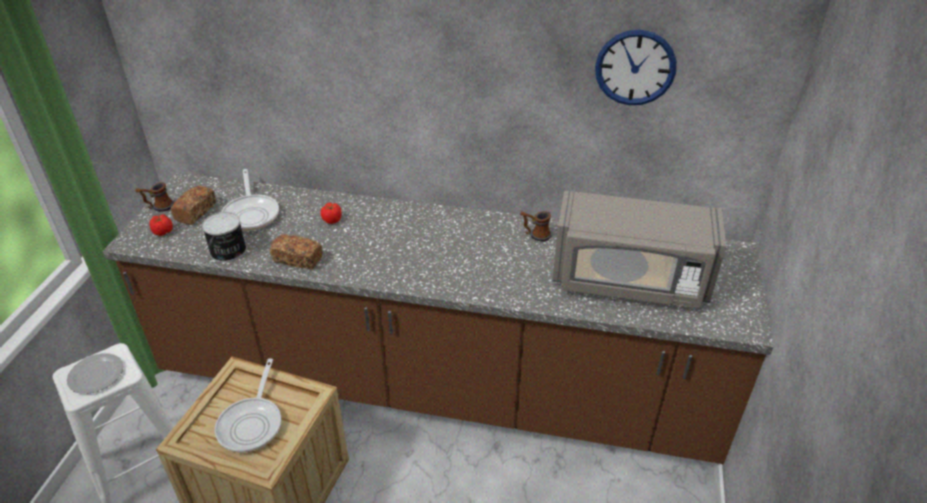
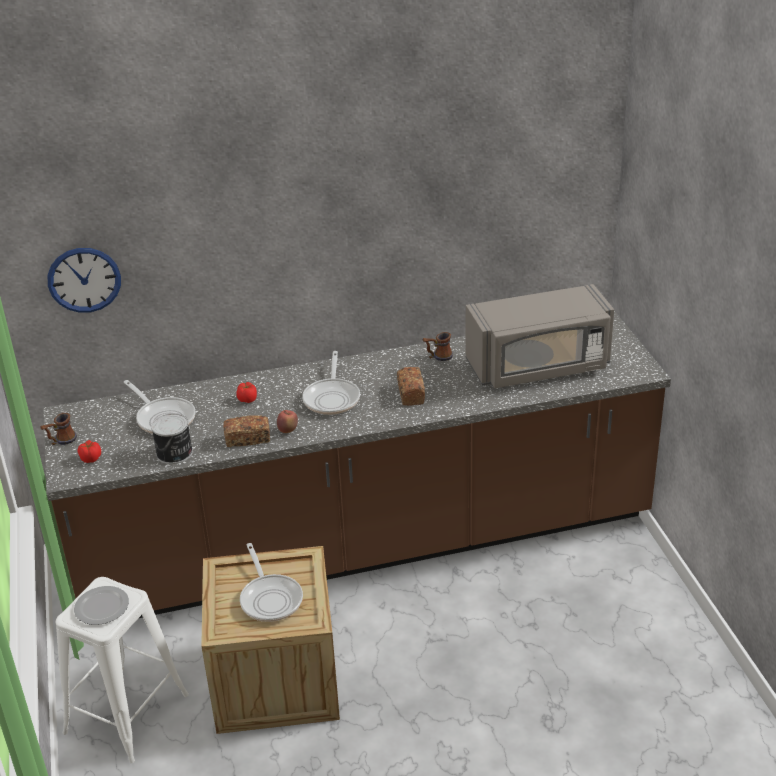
camera: 25 degrees left, 5 degrees down
(196, 212) = (105, 433): bread -> bread (410, 394)
(338, 264) = (288, 430): none -> apple
(404, 244) = (332, 398): none -> frying pan
(635, 68) = (493, 187): wall clock -> wall clock (84, 280)

